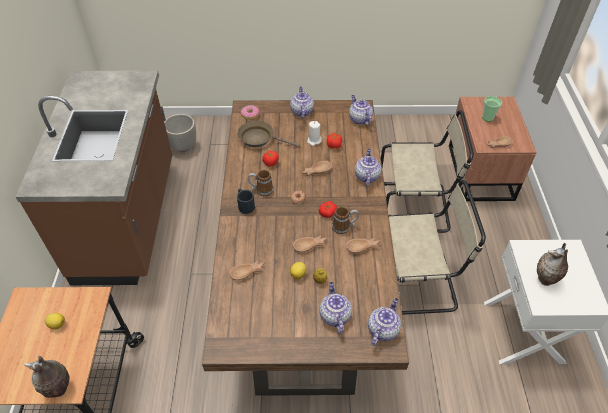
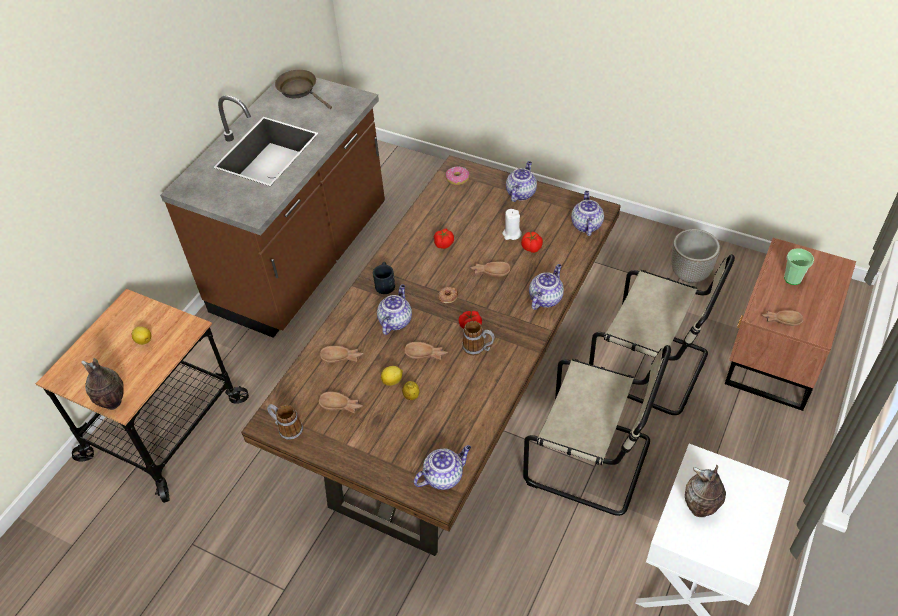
camera: 30 degrees right, 0 degrees up
(184, 146) = (409, 194): planter -> planter (690, 274)
(259, 138) = (450, 211): brown frying pan -> brown frying pan (300, 90)
(261, 190) = (413, 272): mug -> mug (287, 429)
(334, 315) = (402, 439): teapot -> teapot (395, 320)
(363, 247) = (484, 379): brown bowl -> brown bowl (341, 406)

